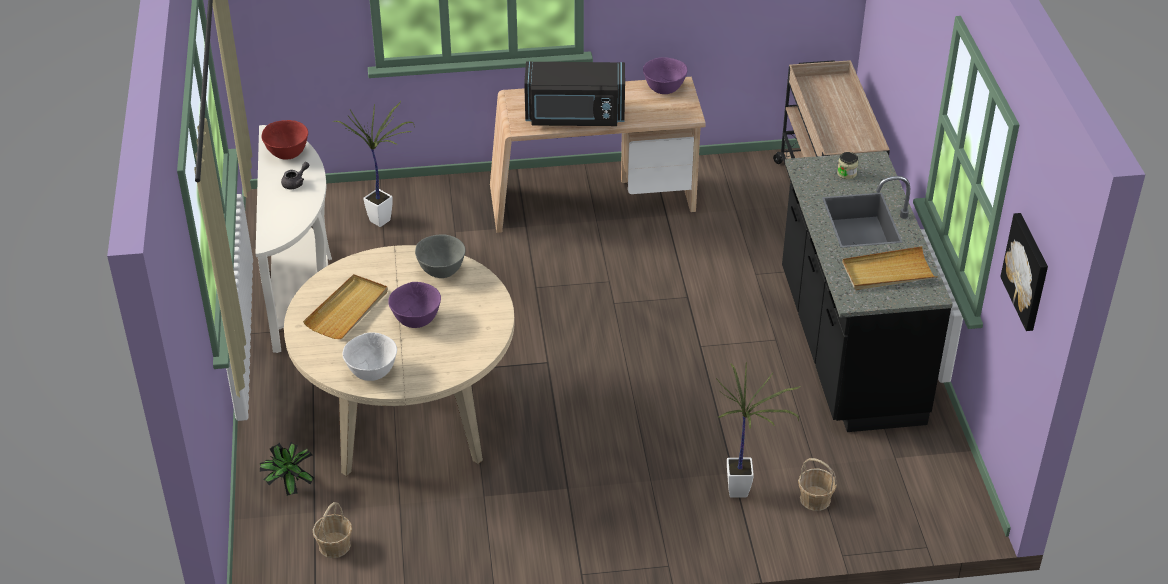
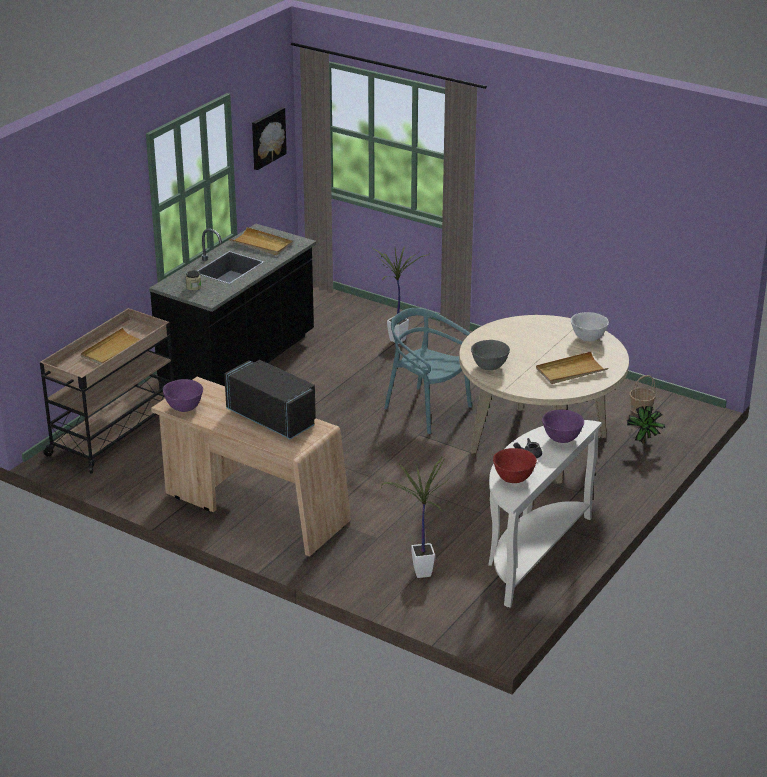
camera: 140 degrees left, 10 degrees down
(416, 319) = (534, 350): purple bowl -> purple bowl (561, 438)
(577, 400) = (427, 409): none -> turquoise chair
(815, 499) = (364, 322): basket -> none
(834, 122) = (113, 350): none -> beige tray

